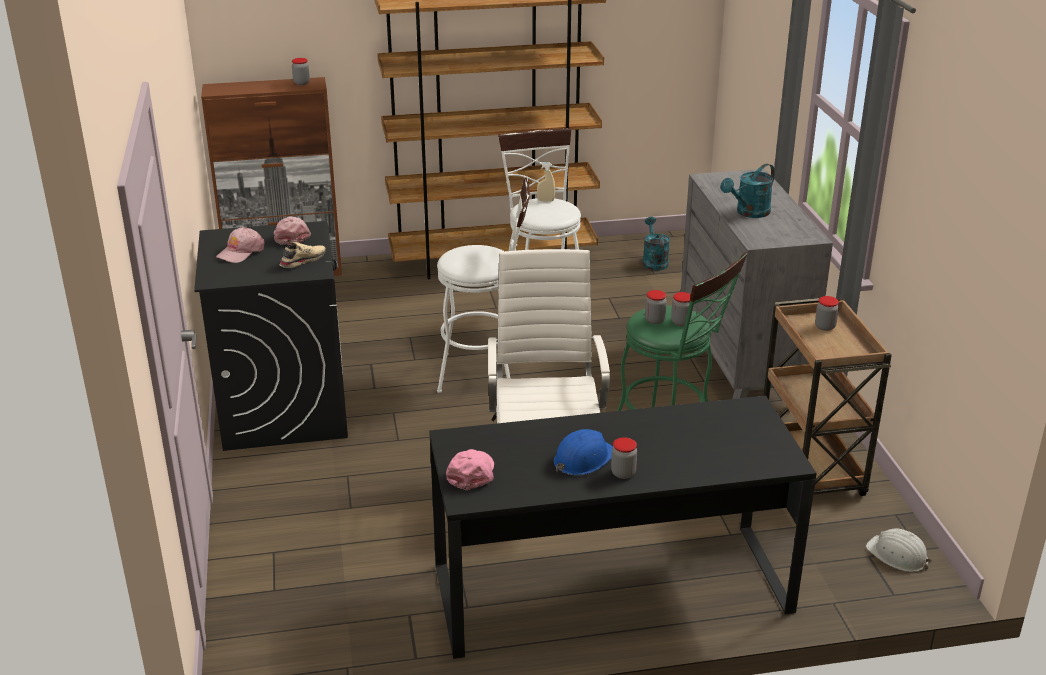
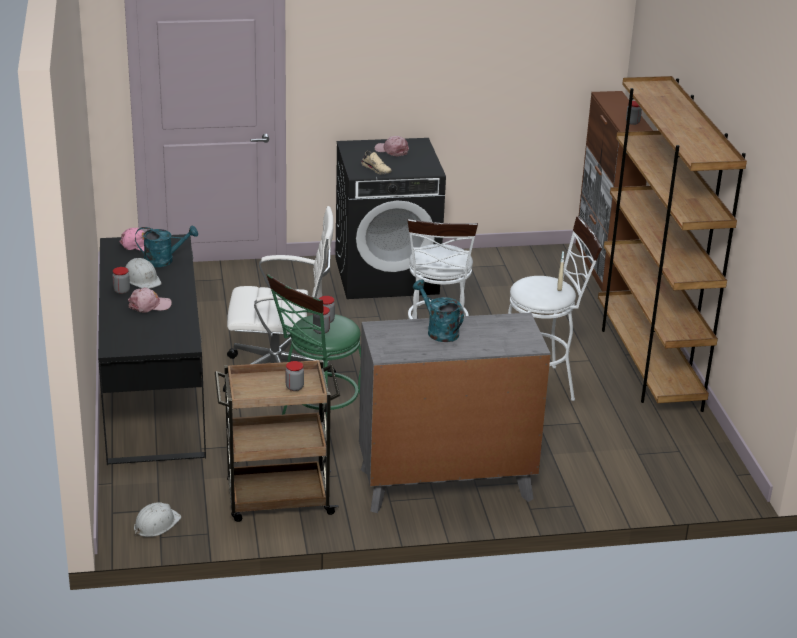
camera: 90 degrees right, 0 degrees up
(291, 236) = (417, 164): pink cap -> pink cap (149, 305)
(583, 459) = (142, 279): blue hard hat -> white hard hat
(654, 261) = (667, 456): turquoise watering can -> turquoise watering can (164, 260)

